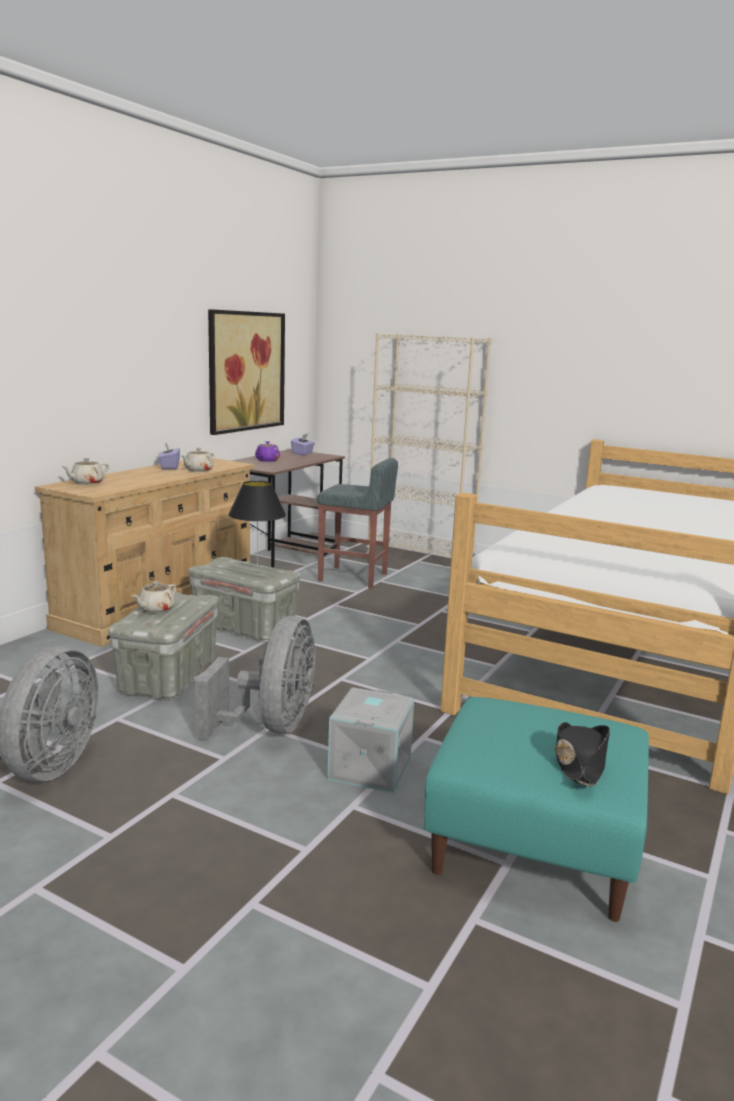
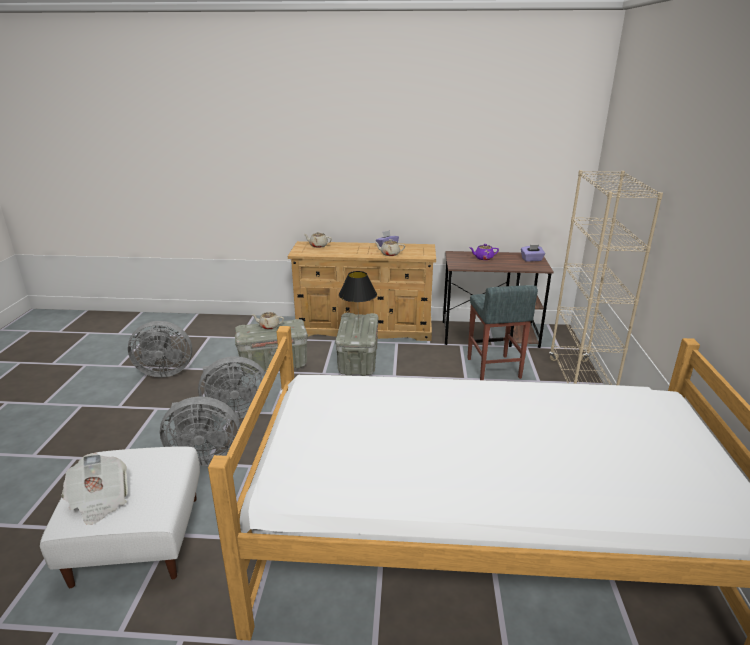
camera: 65 degrees right, 10 degrees up
(246, 371) = (492, 187): picture -> none
(368, 768) = (204, 456): grey storage box -> grey fan
(534, 846) = (138, 539): turquoise ottoman -> white ottoman
(579, 762) = (99, 500): black hat -> newspaper

